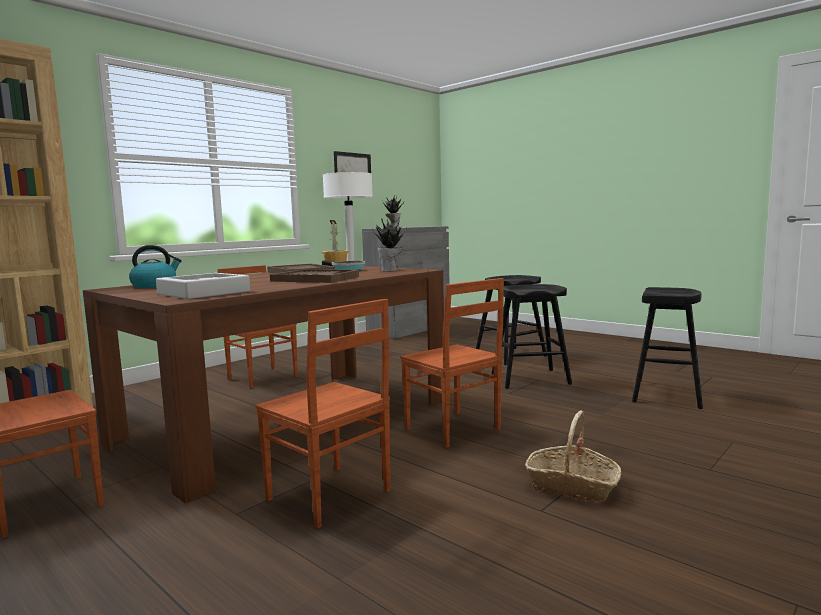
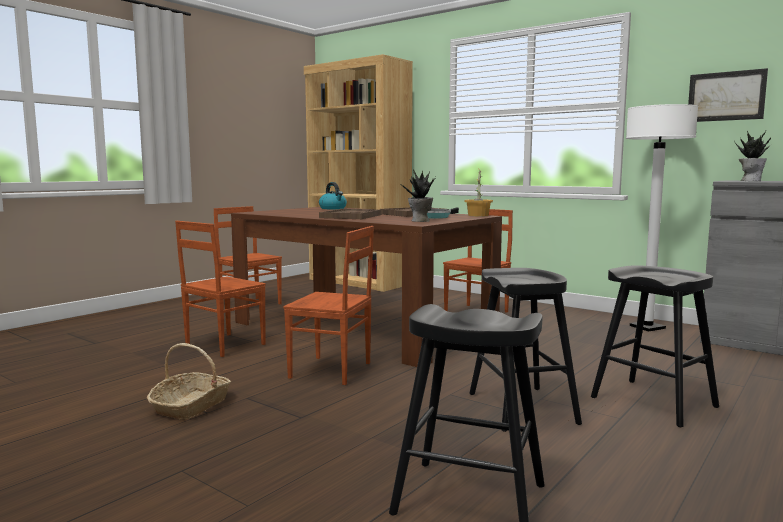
camera: 85 degrees right, 0 degrees up
(203, 293) = (280, 212): grey tray -> none
(452, 429) = (331, 371): brown chair -> brown chair turned 120 degrees counterclockwise

